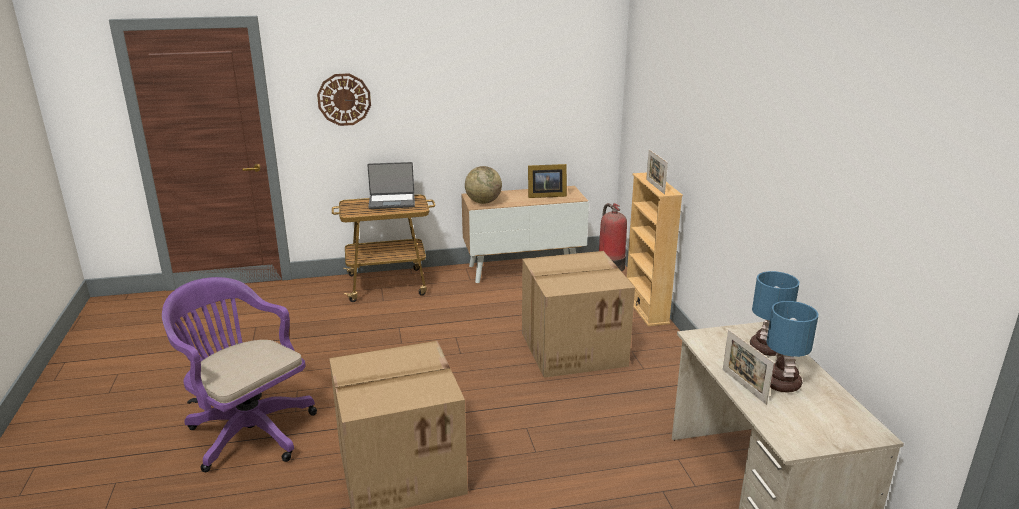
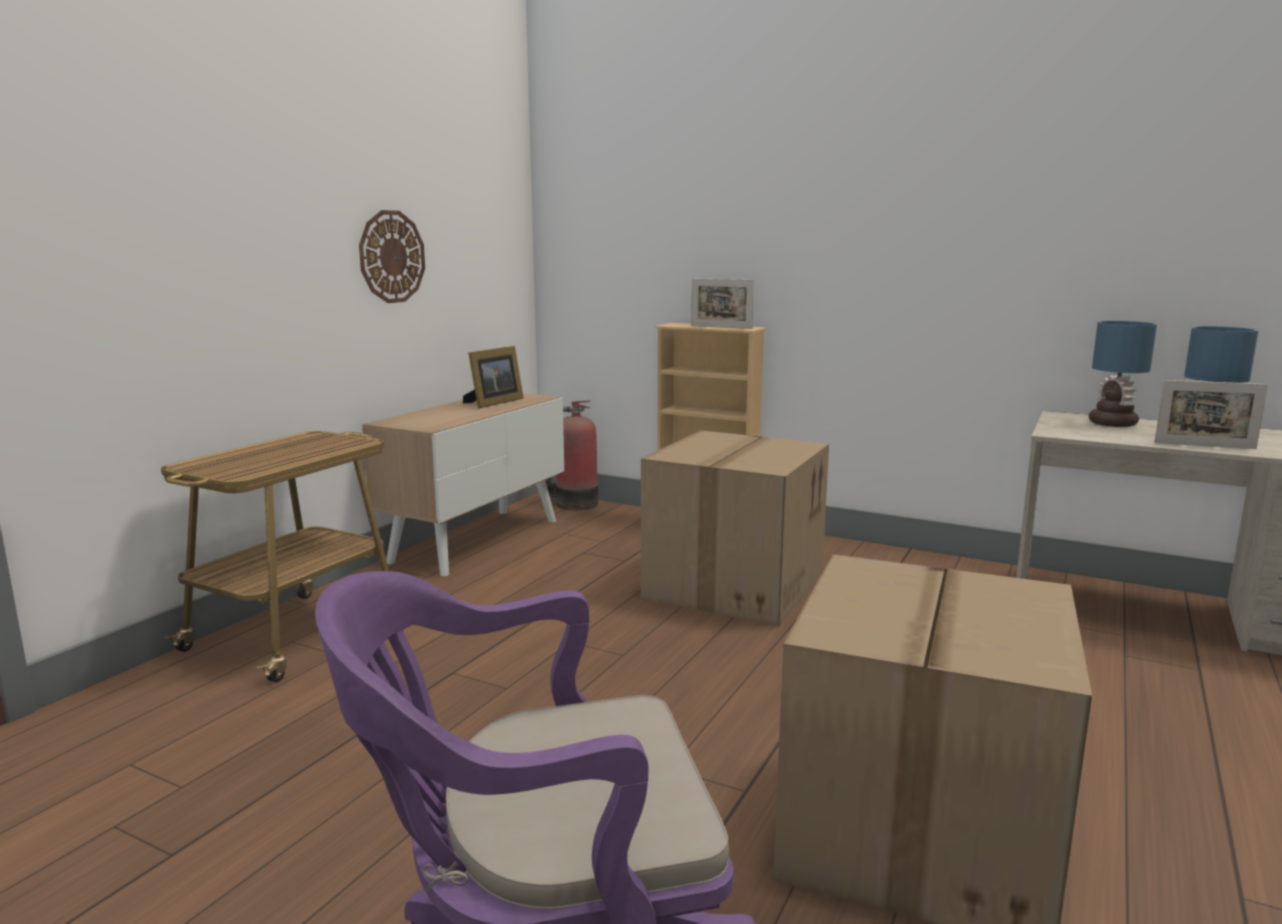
camera: 50 degrees left, 10 degrees down
(344, 99) = (138, 225): wall clock -> wall clock (392, 257)
(392, 202) = (284, 446): laptop -> none
(483, 202) = (428, 423): globe -> none

